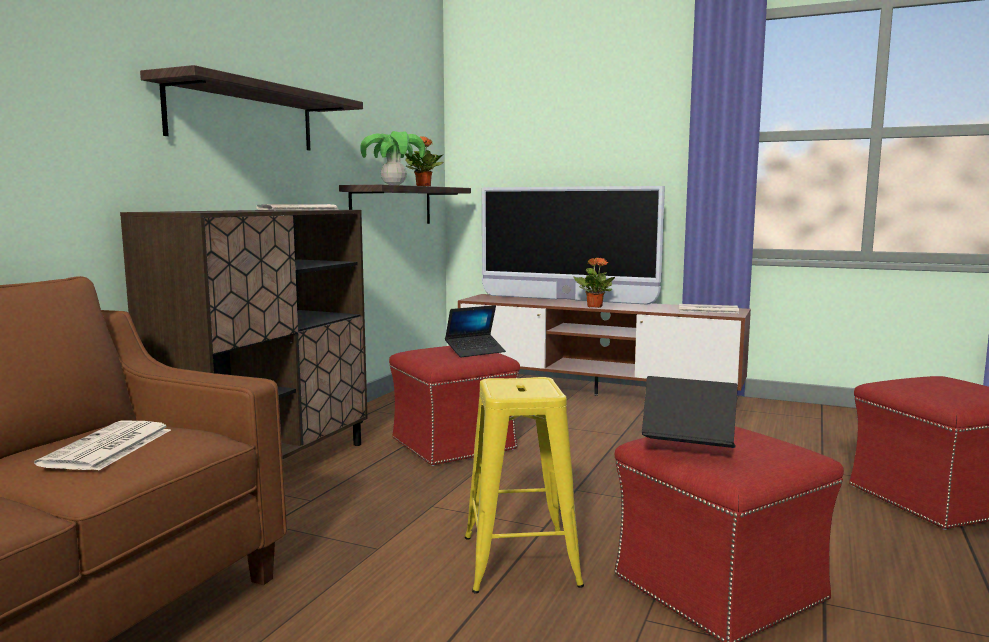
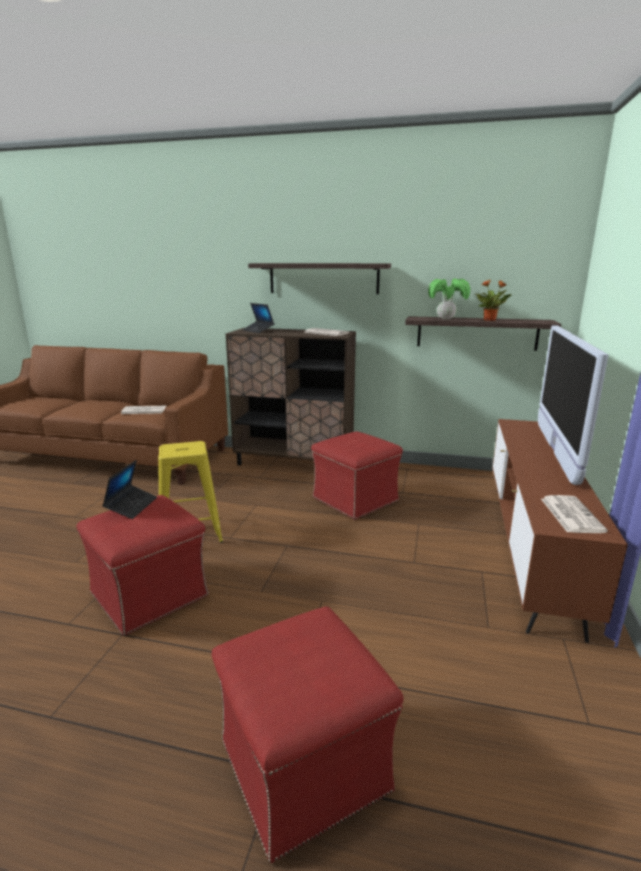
camera: 80 degrees right, 10 degrees up
(475, 351) = (361, 446): laptop -> laptop (258, 330)
(594, 306) = (523, 462): potted plant -> none

